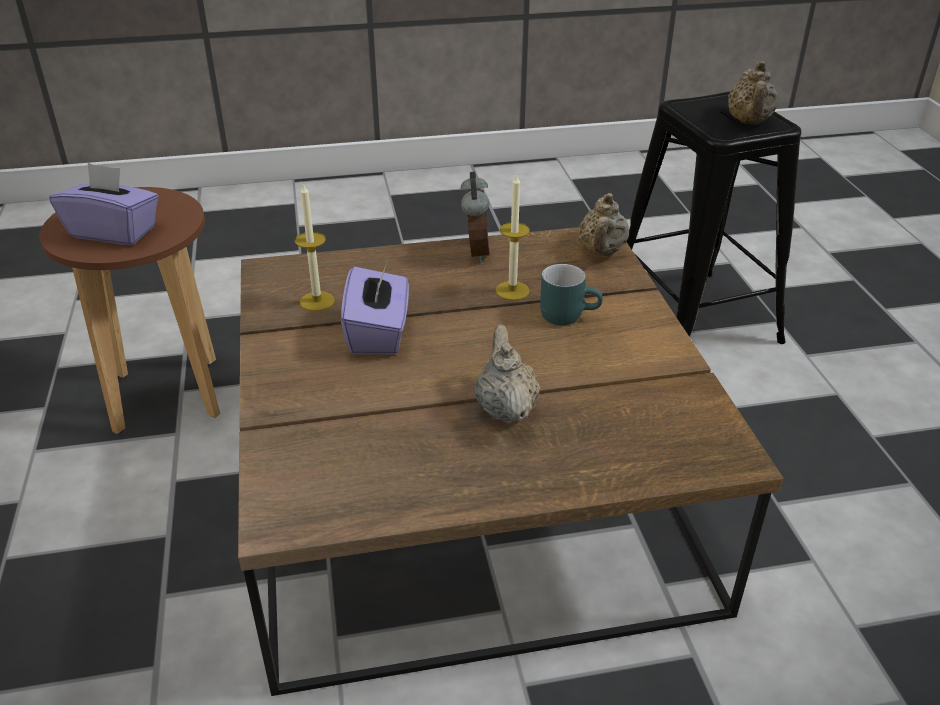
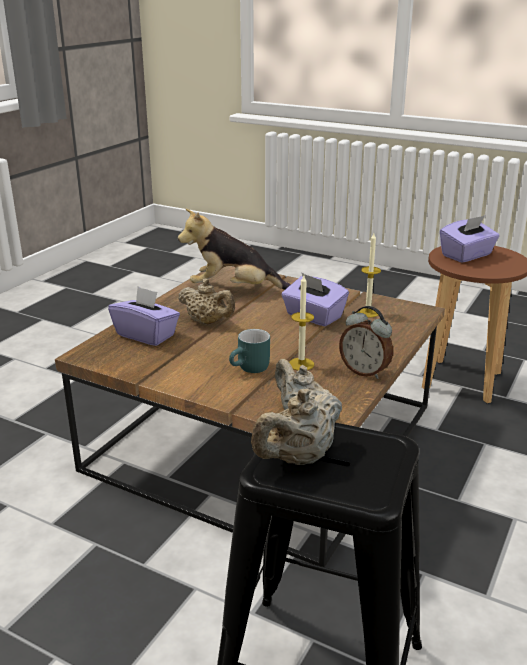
camera: 130 degrees right, 10 degrees down
(363, 450) = (233, 289): none -> plush toy
(614, 439) = (146, 335): none -> purple tissue box
(749, 122) = (298, 458): beige teapot -> beige teapot turned 90 degrees counterclockwise

